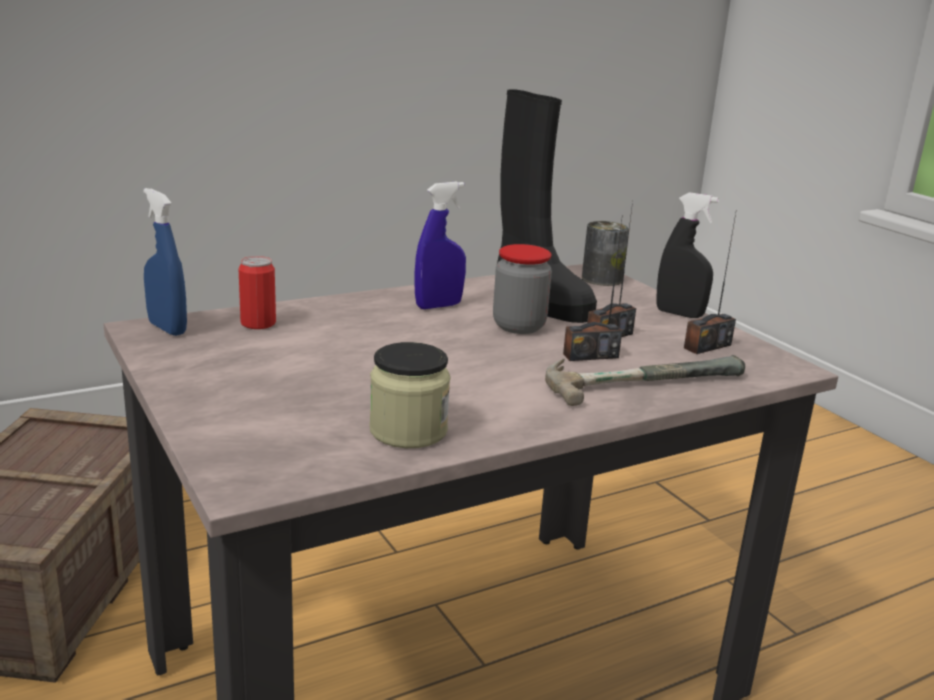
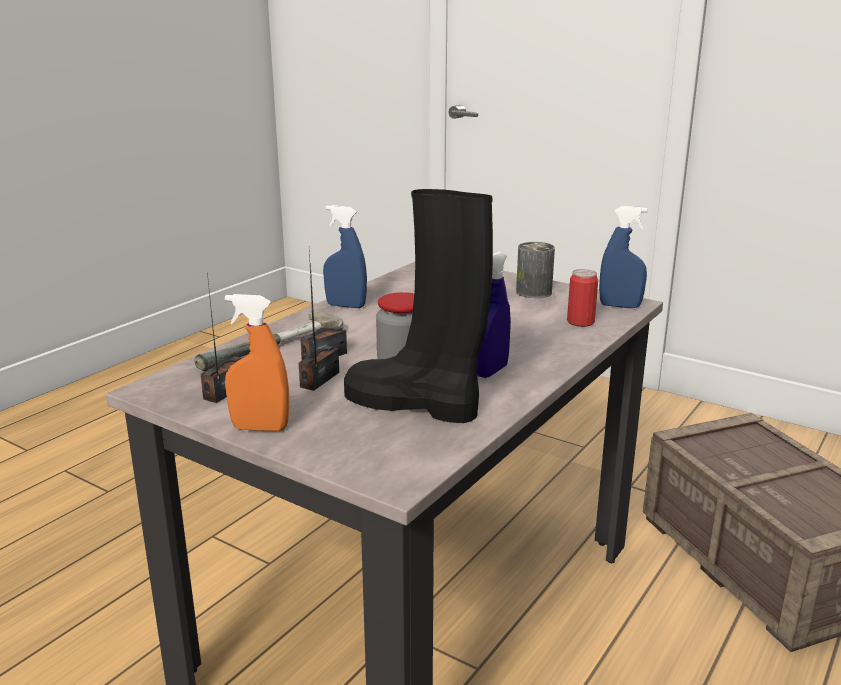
camera: 155 degrees right, 0 degrees up
(408, 431) = (393, 291): jar -> none
(509, 421) = (346, 305): none -> blue spray bottle
(602, 279) = (374, 465): can -> can (534, 292)
(679, 314) = (260, 428): black spray bottle -> orange spray bottle

